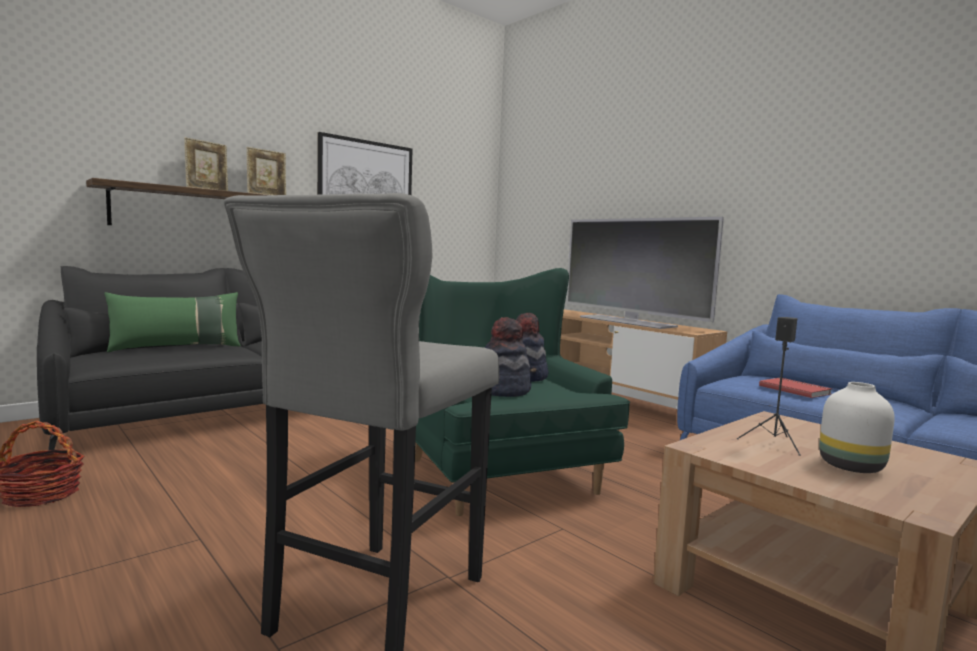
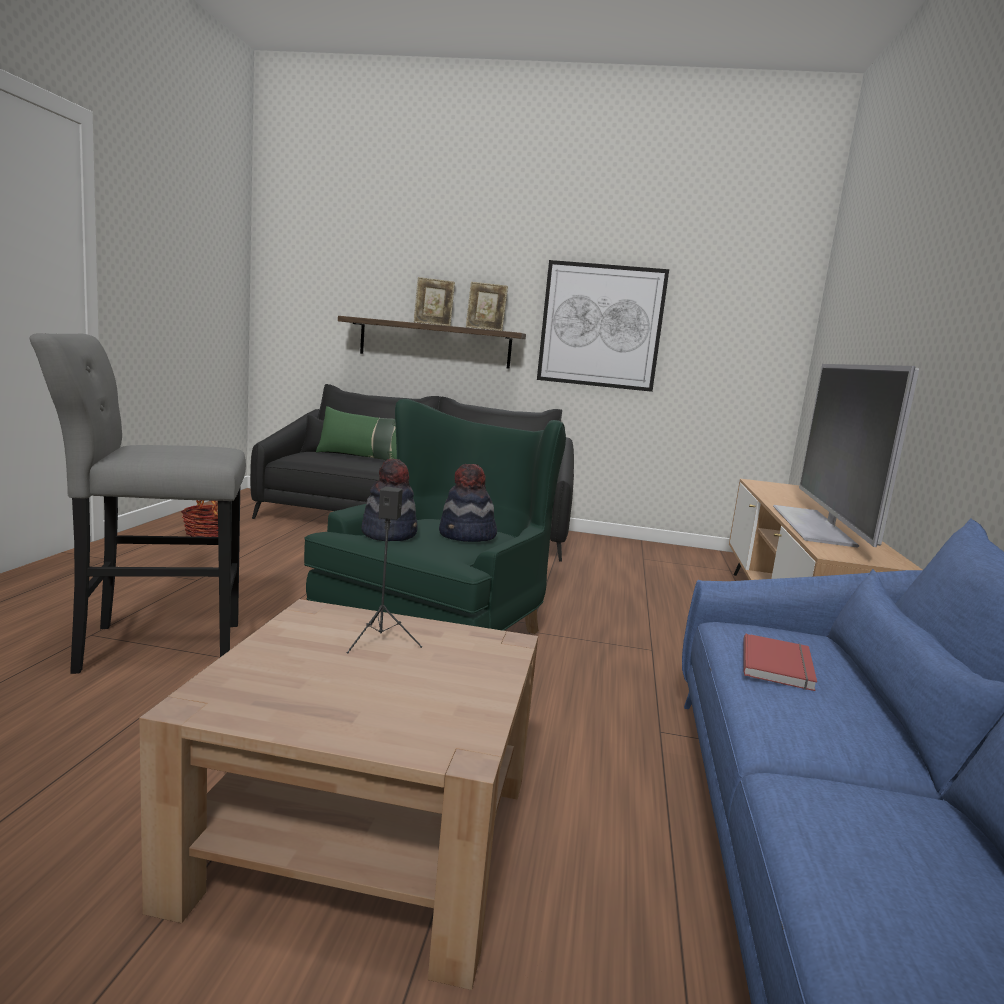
camera: 50 degrees right, 5 degrees up
(849, 466) = (335, 676): white vase -> none

